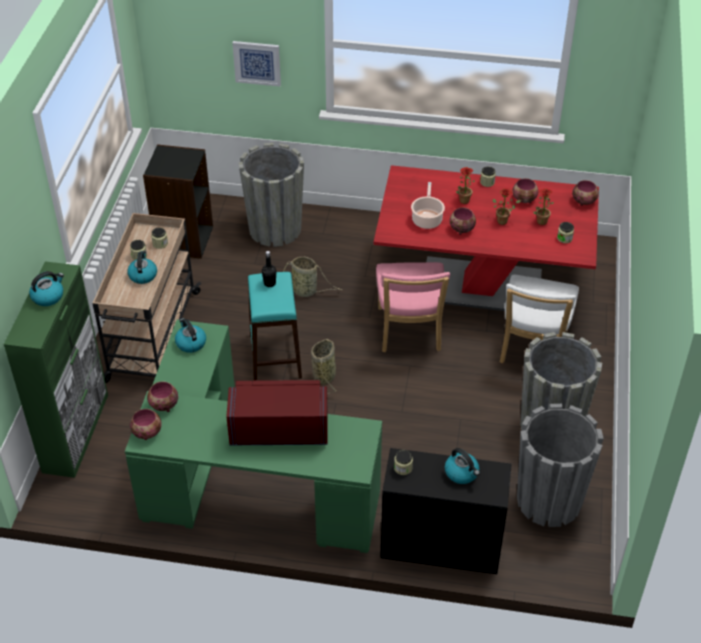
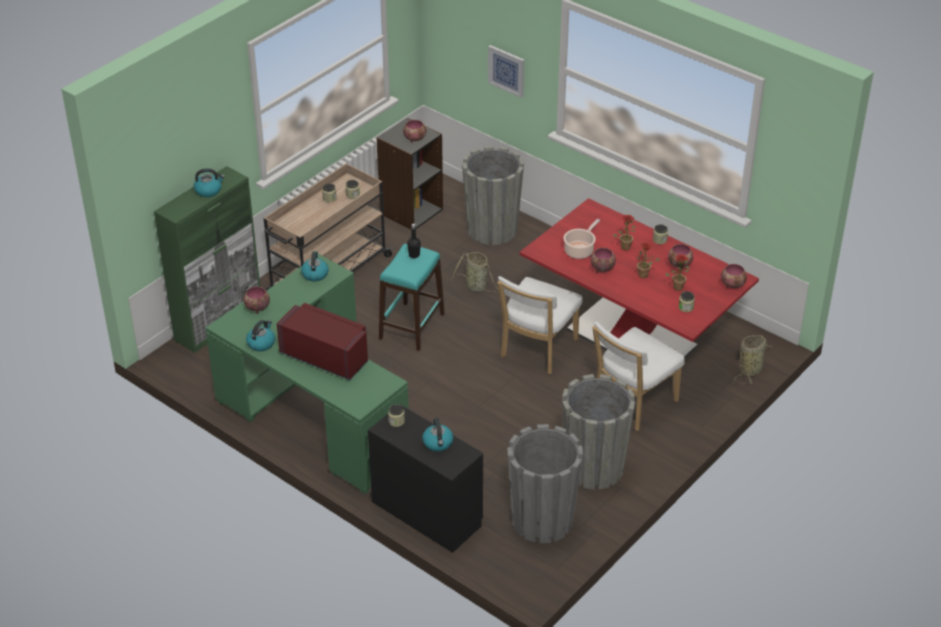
camera: 30 degrees right, 5 degrees down
(143, 275) = (321, 213): kettle -> kettle (261, 343)
(147, 432) = (231, 321): bowl -> bowl (415, 139)
(324, 375) = (439, 355): basket -> basket (751, 369)
(409, 332) = (536, 350): pink chair -> white chair

